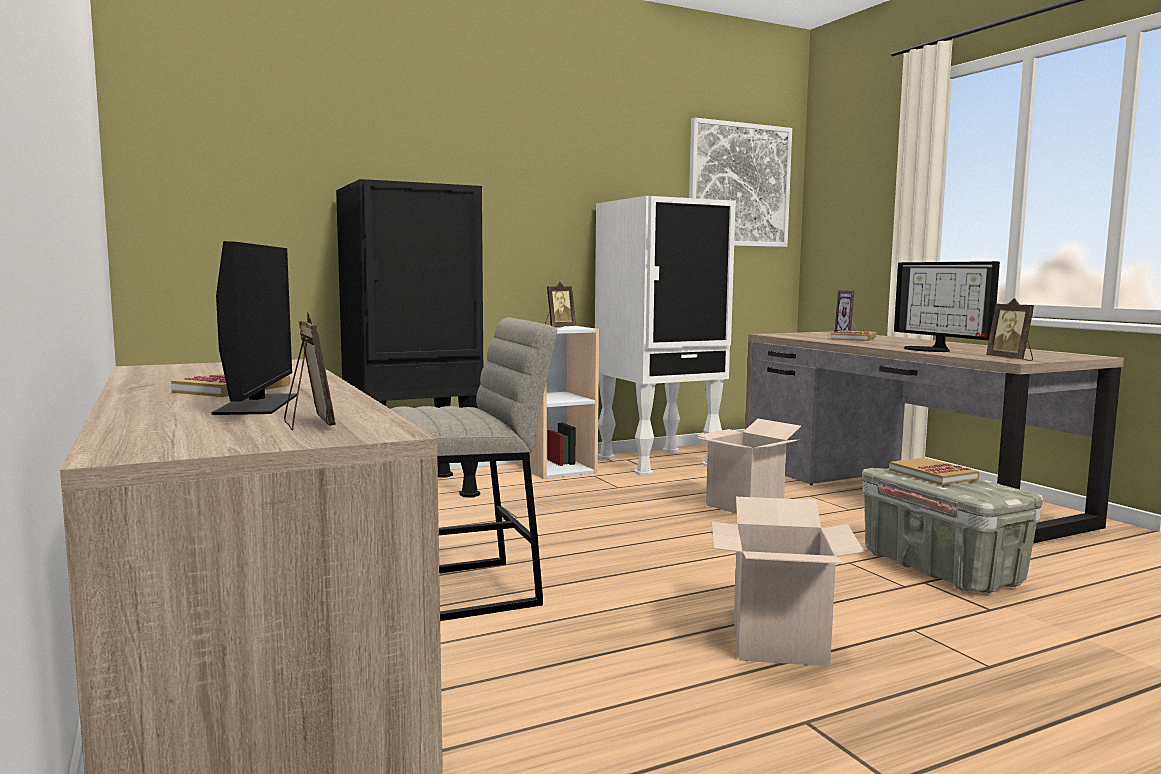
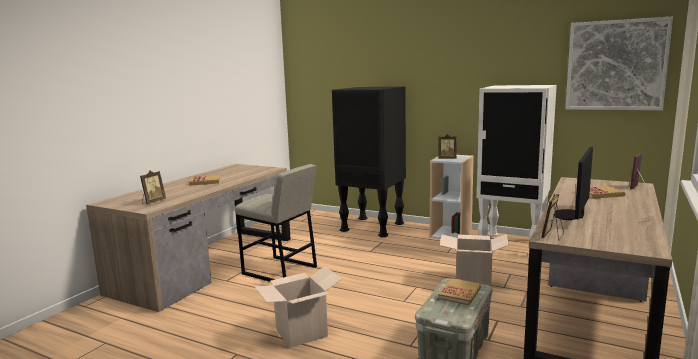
camera: 55 degrees right, 5 degrees up
(257, 404) = (180, 190): monitor -> none

